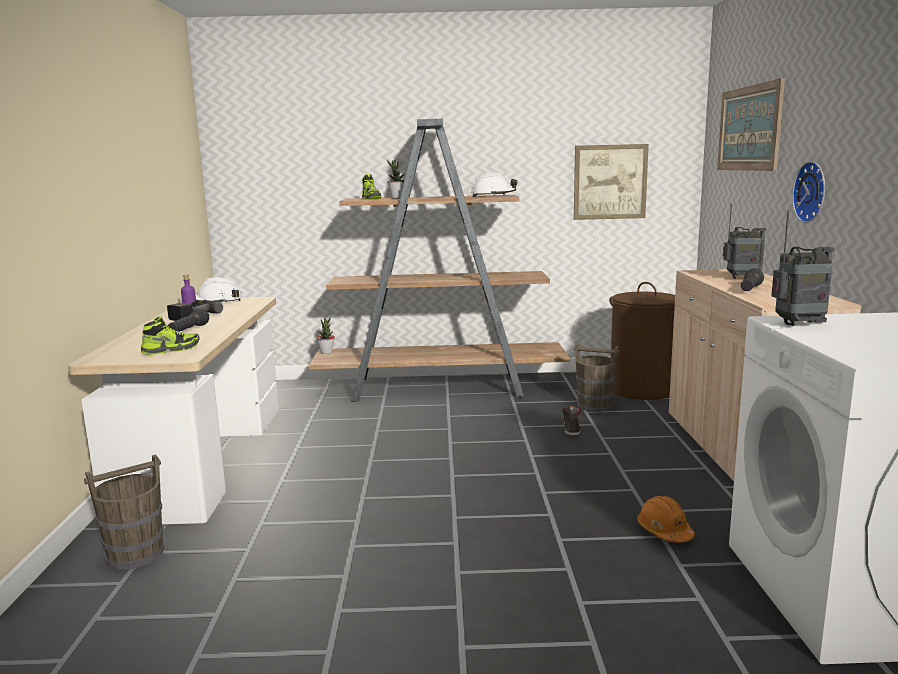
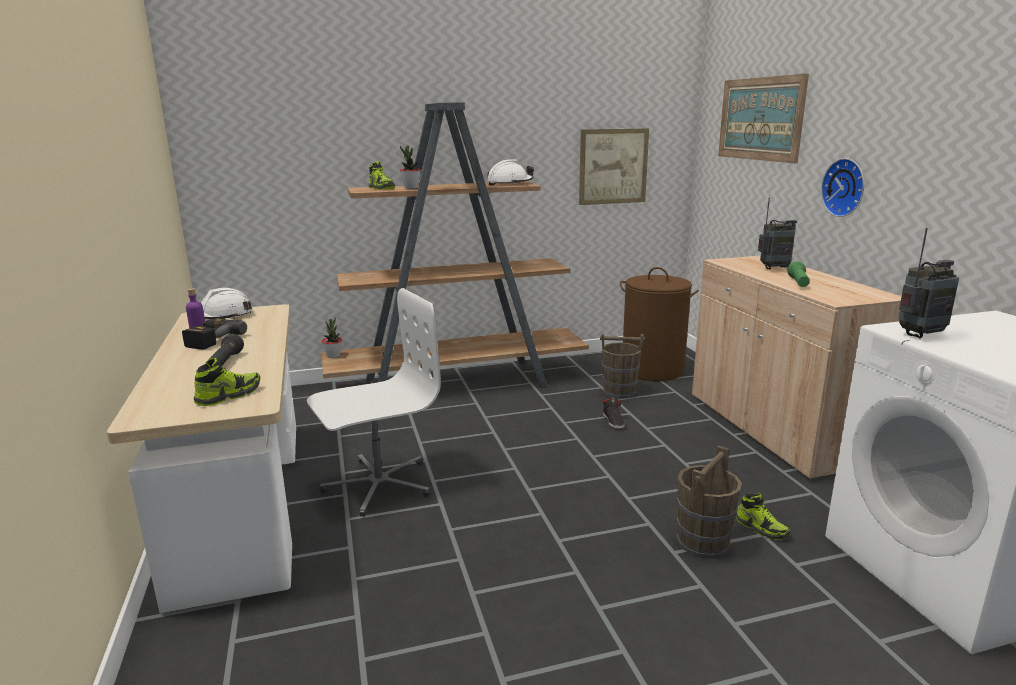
camera: 15 degrees left, 5 degrees up
(136, 554) = (224, 645): brown bucket -> brown bucket (703, 542)
(321, 458) = (378, 484): none -> white office chair
(664, 531) = (761, 528): orange hard hat -> shoe
(750, 290) = (798, 283): black flashlight -> green flashlight

